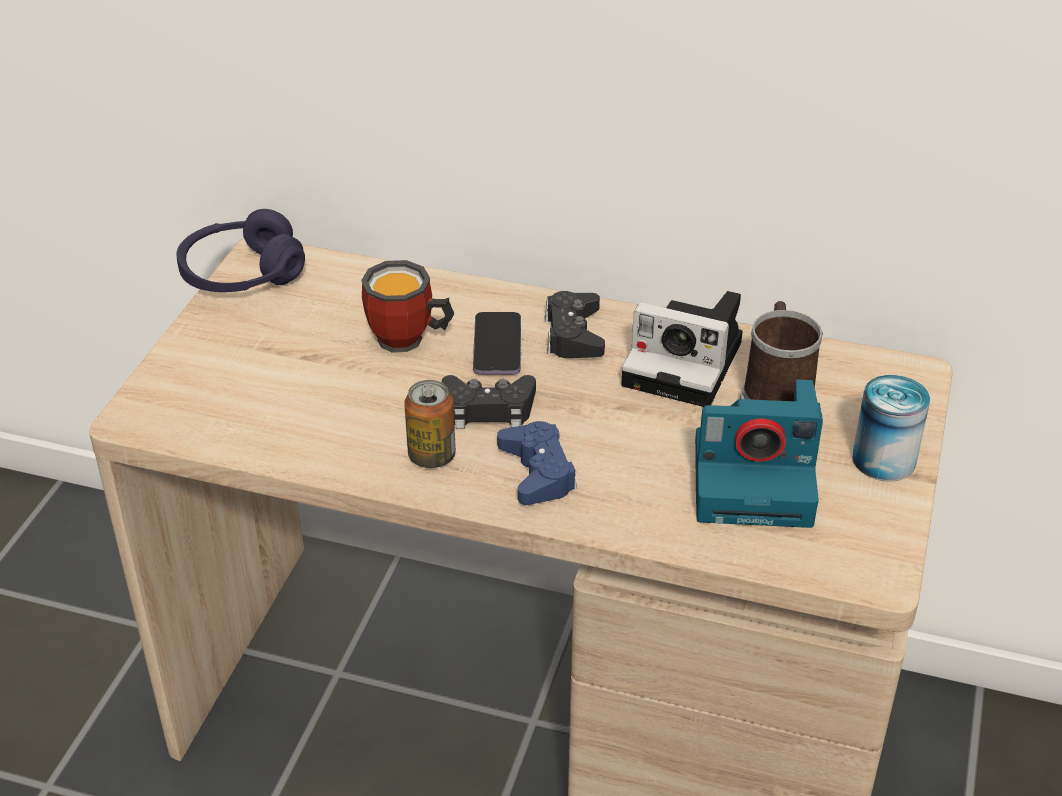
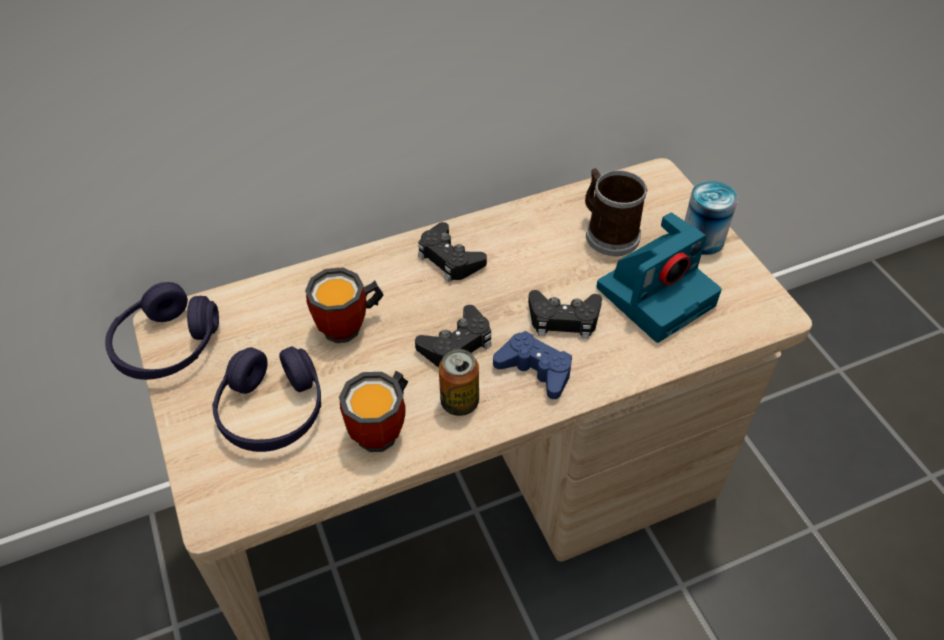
camera: 40 degrees left, 10 degrees up
(265, 369) = (272, 411): none -> purple headphones
(339, 438) = (384, 430): none -> mug
(497, 346) = (412, 295): phone -> none
(623, 446) = (563, 319): none -> black game controller
(688, 363) = (537, 239): camera -> none

